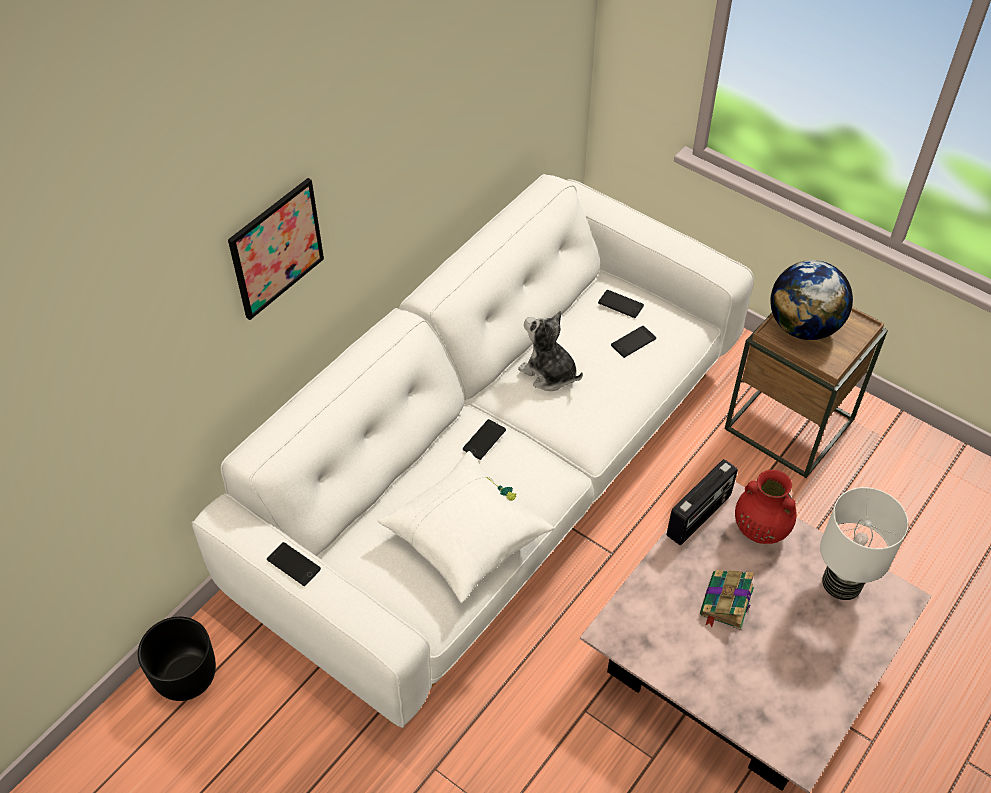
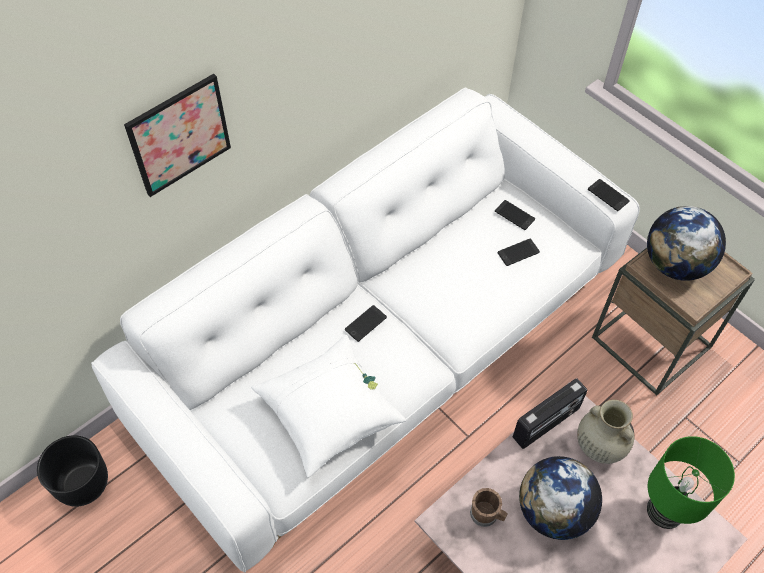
camera: 10 degrees right, 5 degrees up
(293, 564) = (166, 418): phone -> phone (608, 195)
(549, 373) = (436, 270): plush toy -> none
(656, 618) = (487, 515): none -> brown mug
(726, 603) = (553, 511): book -> globe
(759, 529) = (599, 446): red vase -> beige vase
(841, 583) = (664, 511): white table lamp -> green table lamp

